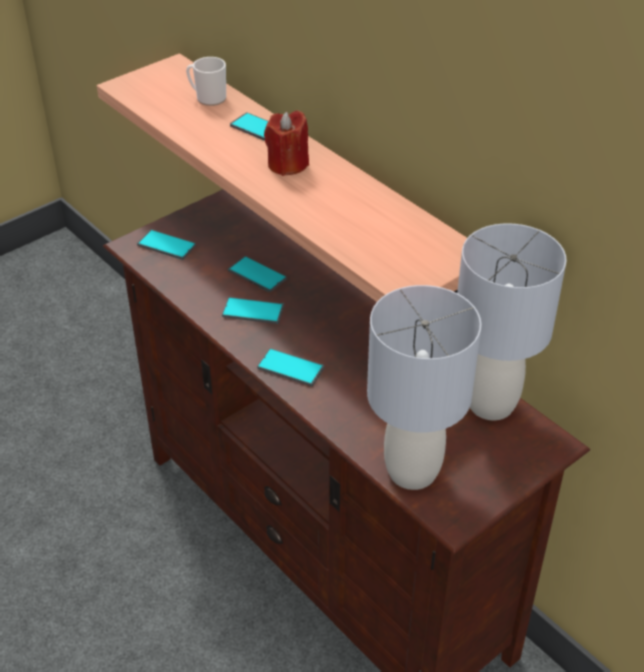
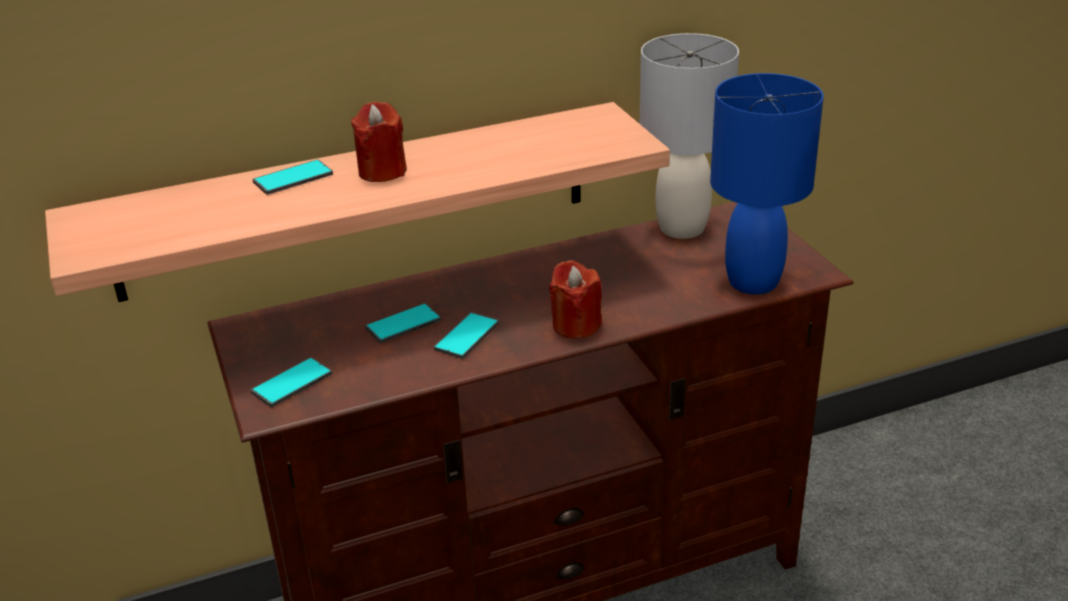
camera: 70 degrees left, 10 degrees down
(208, 98) = (186, 201): mug -> none
(290, 368) = (576, 325): phone -> red candle
(411, 471) = (752, 282): grey table lamp -> blue table lamp

